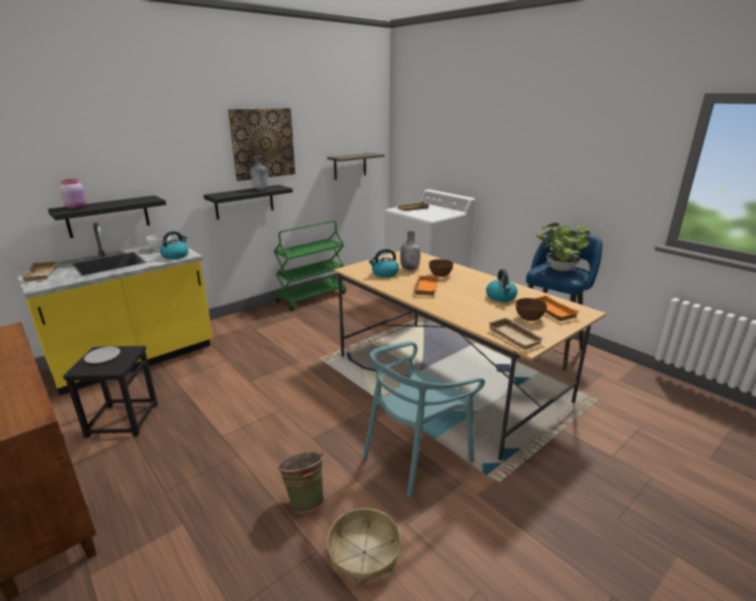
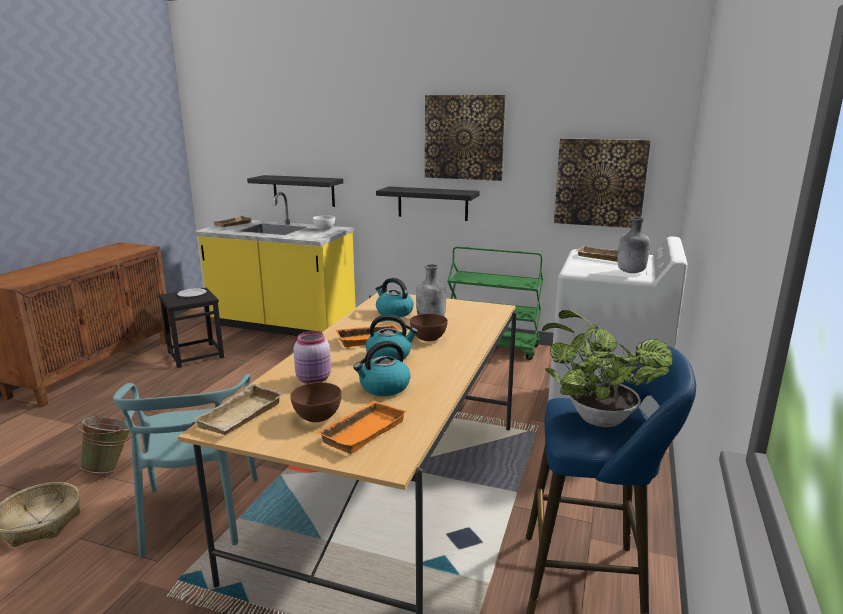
camera: 60 degrees right, 5 degrees down
(77, 207) = (275, 176): pink jar -> pink jar (314, 379)
(175, 255) = (310, 236): kettle -> kettle (389, 355)
(261, 189) = (442, 191): grey bottle -> grey bottle (631, 272)
(350, 166) = (600, 183): shelf -> picture
(416, 456) = (198, 513): turquoise chair -> turquoise chair turned 120 degrees counterclockwise

